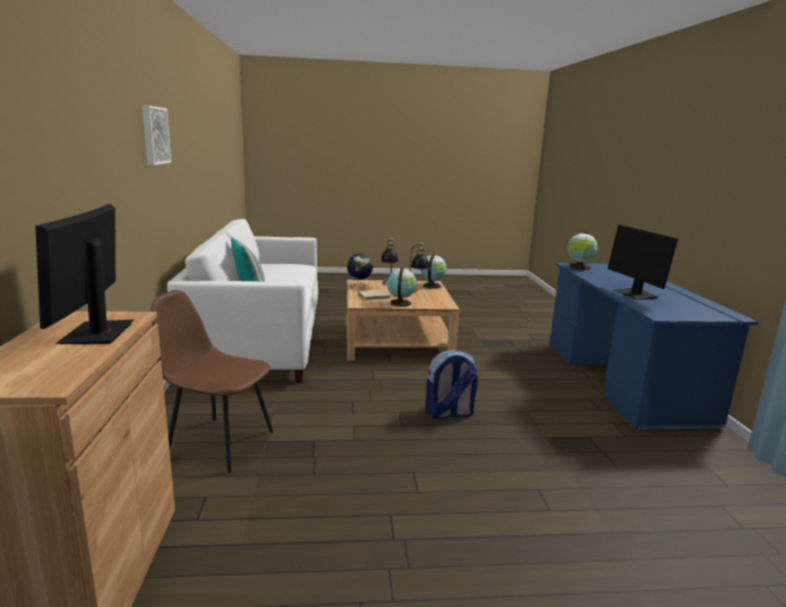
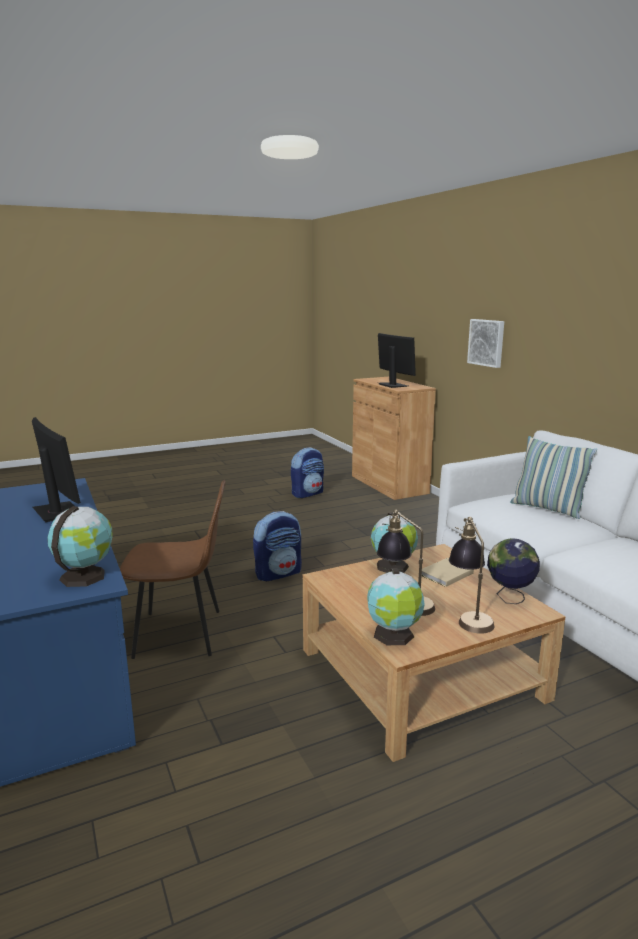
camera: 160 degrees right, 0 degrees up
(154, 135) = (582, 313): picture -> picture (487, 342)
(219, 443) = (424, 523): brown chair -> brown chair (181, 633)
(301, 586) = (307, 493): none -> backpack

